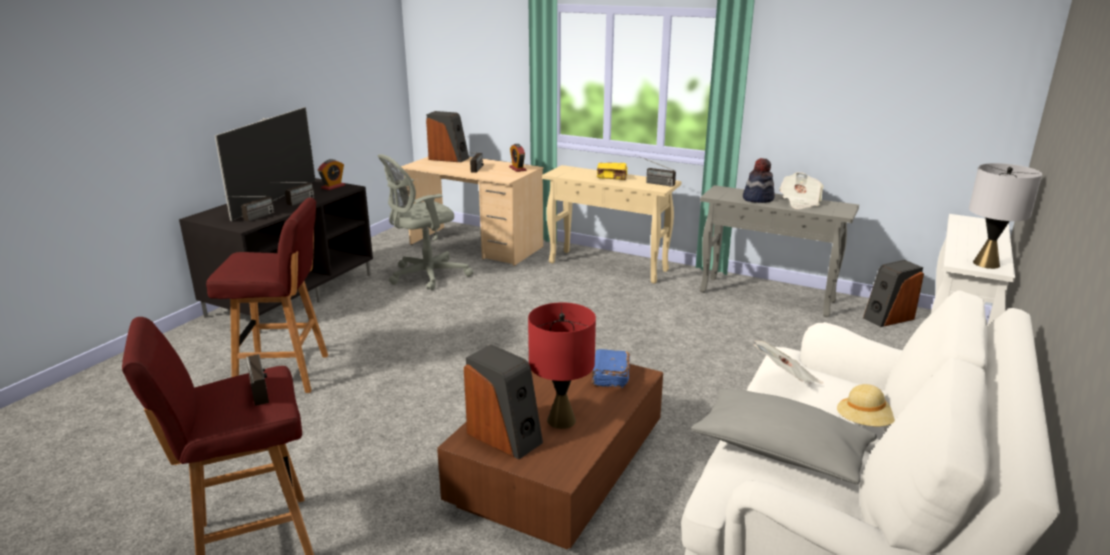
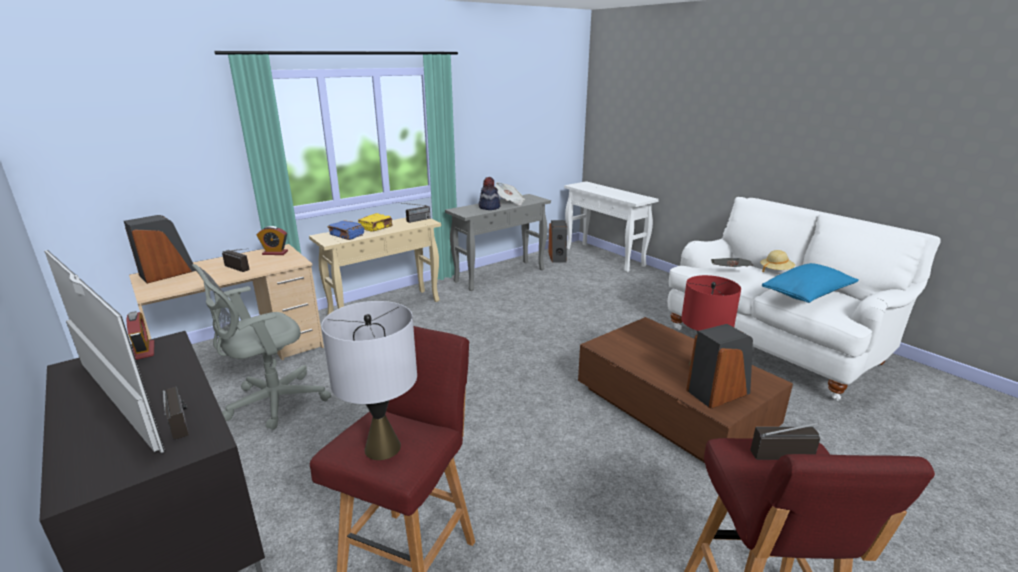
camera: 65 degrees left, 0 degrees up
(295, 203) = (168, 387): radio -> none
(425, 276) = (271, 403): grey office chair -> grey office chair turned 60 degrees clockwise
(609, 376) = (644, 334): blue book -> blue book (347, 235)
(780, 452) = (807, 295): grey pillow -> blue pillow
(986, 264) = (639, 198): grey table lamp -> grey table lamp (382, 447)

